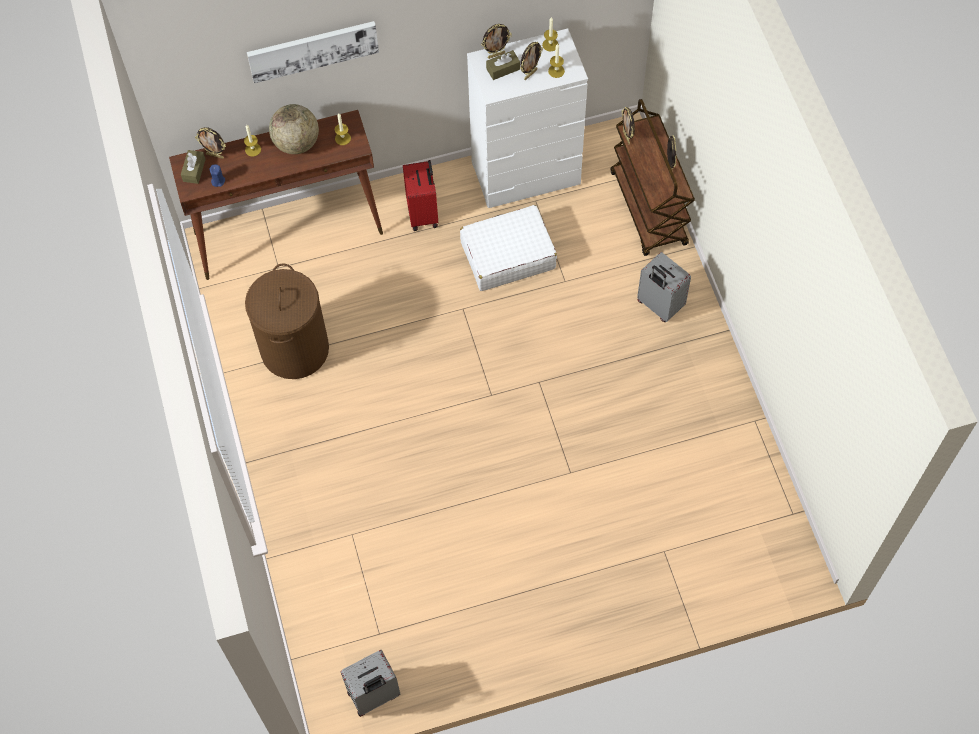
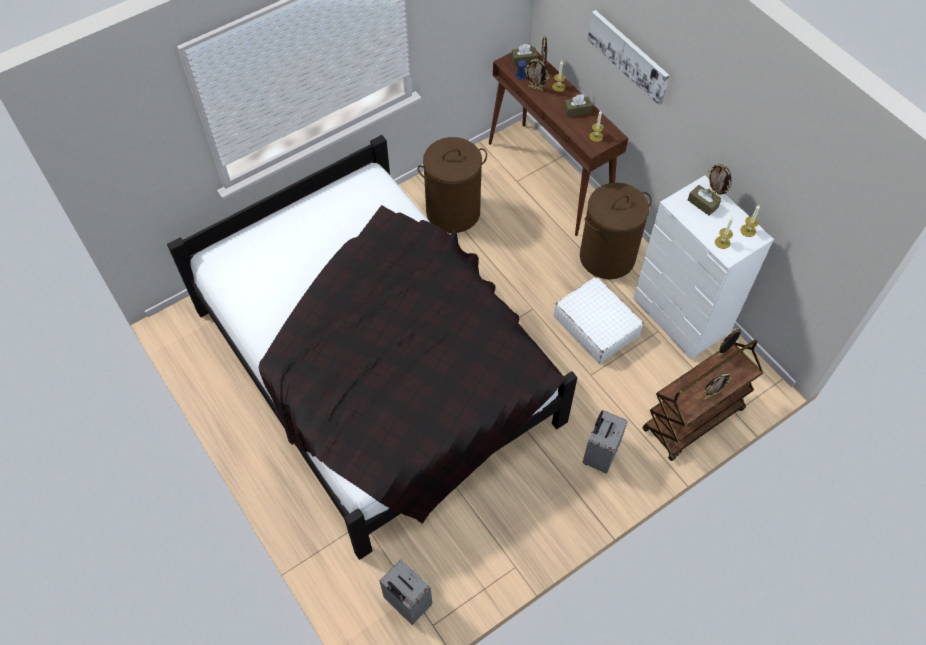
camera: 70 degrees right, 5 degrees down
(296, 143) = (577, 110): globe -> brown tissue box
(374, 695) = (189, 346): grey suitcase -> grey suitcase (406, 603)
(424, 213) = (607, 257): red suitcase -> brown laundry basket
(479, 487) = (379, 366): none -> black bed
(530, 74) = (708, 224): picture frame -> picture frame (535, 88)

